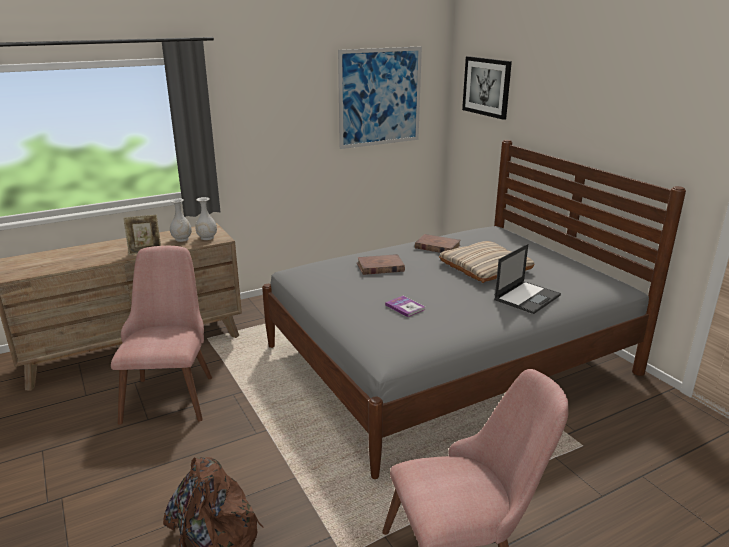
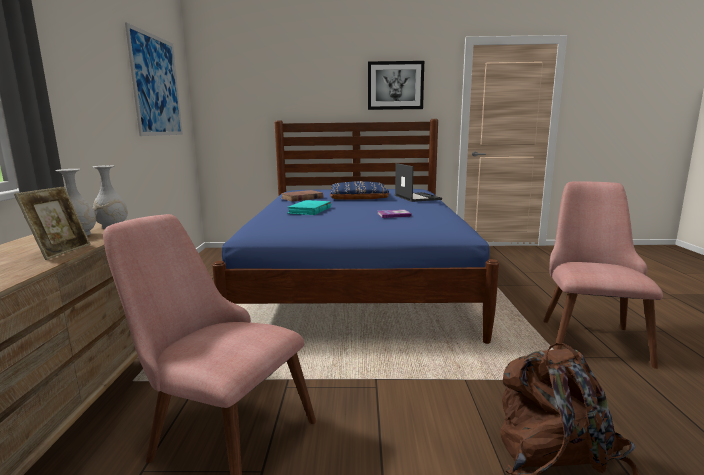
camera: 60 degrees left, 10 degrees down
(380, 267) = (309, 210): brown book -> turquoise book
(448, 359) = (356, 282): grey bed -> blue bed
(485, 267) = (358, 196): beige pillow -> blue pillow
(486, 87) = (239, 82): picture -> picture (395, 85)

